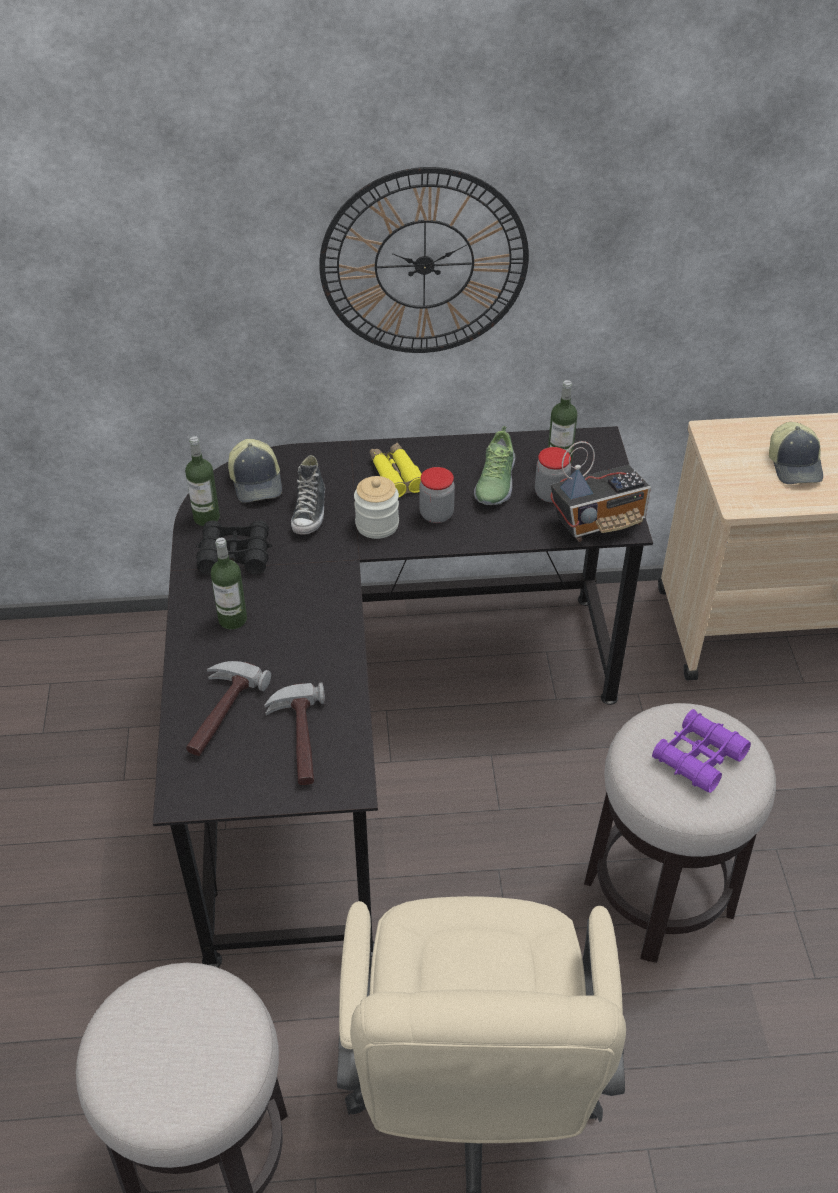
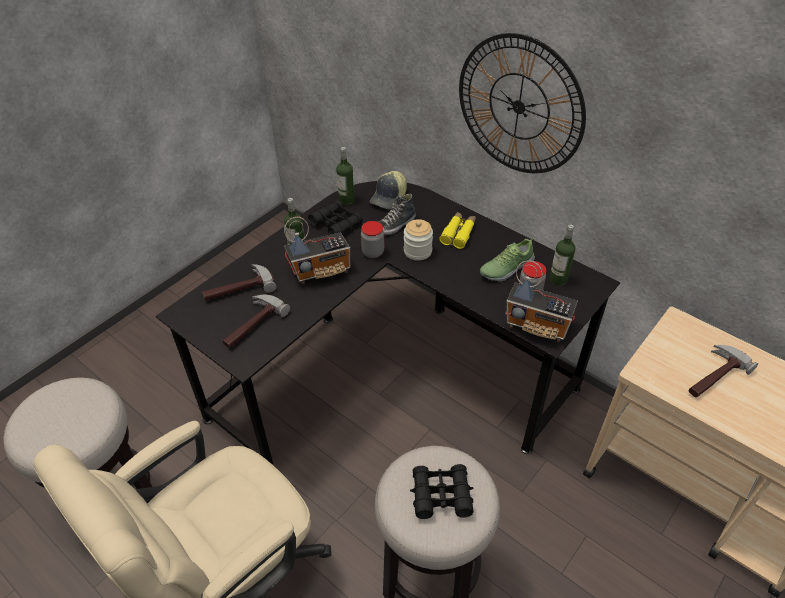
camera: 45 degrees right, 0 degrees up
(294, 621) = (321, 271): none -> radio
(436, 514) = (453, 265): jar -> jar (373, 252)
(698, 757) = (441, 495): purple binoculars -> black binoculars
(795, 465) = (713, 375): cap -> hammer

